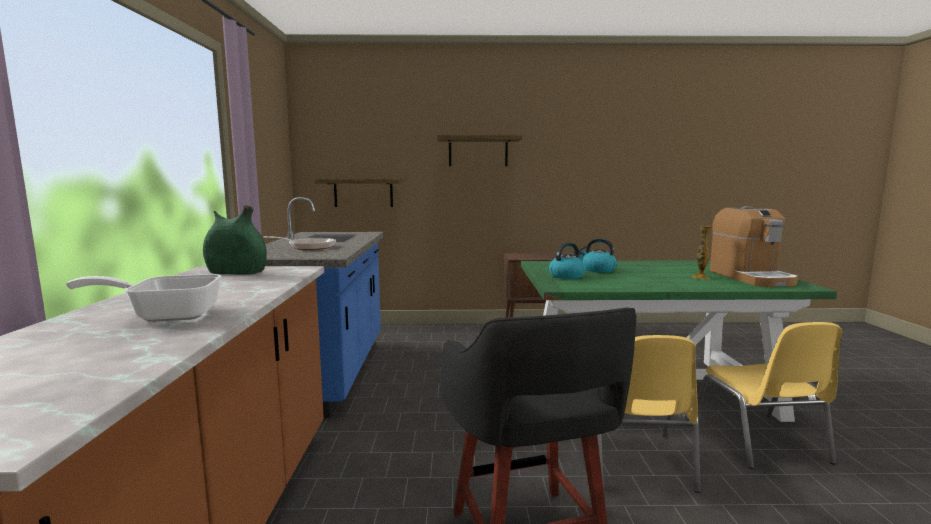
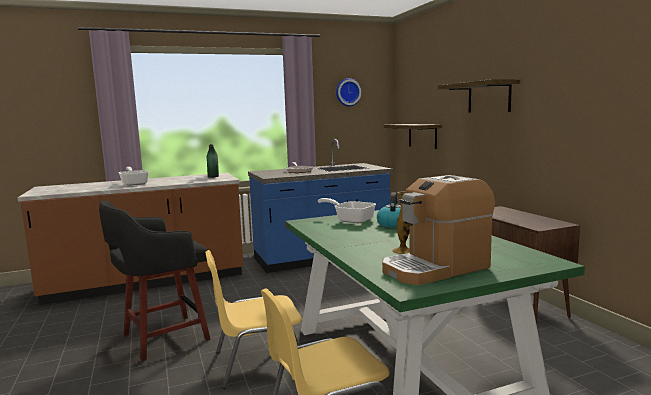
camera: 70 degrees right, 0 degrees up
(264, 129) = (347, 92): none -> wall clock
(567, 276) = (351, 220): kettle -> frying pan

